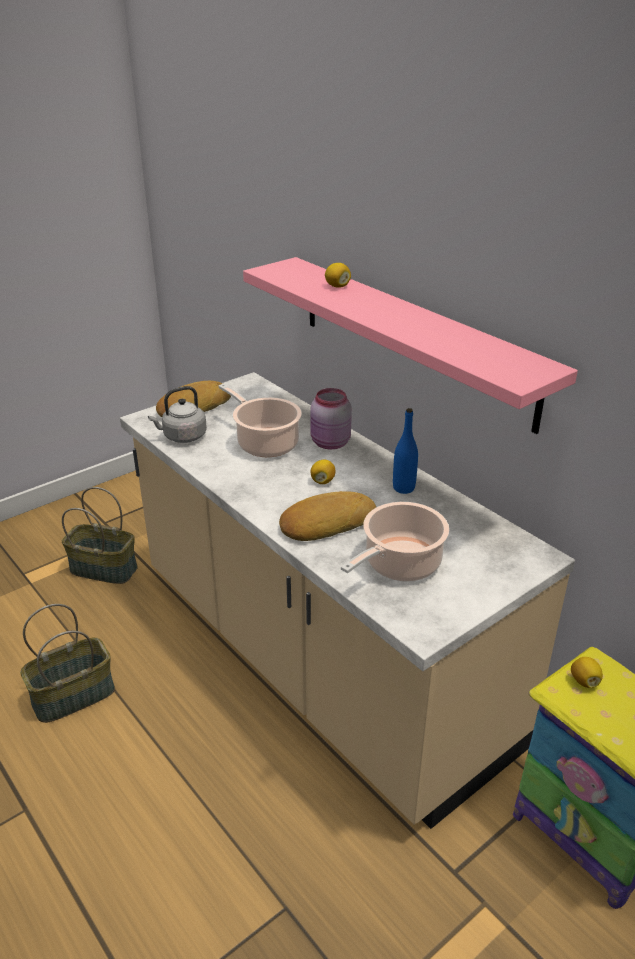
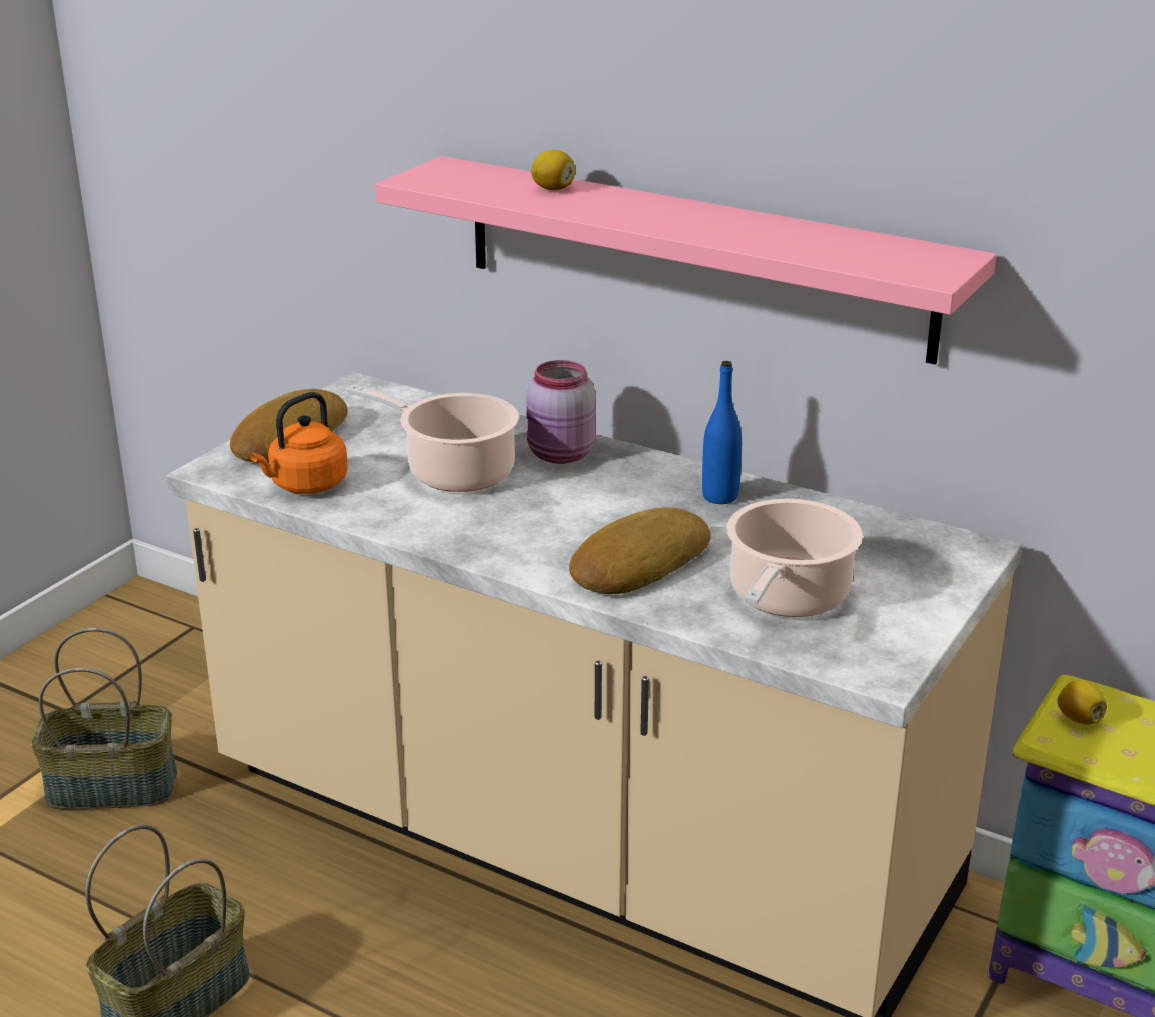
camera: 20 degrees left, 5 degrees down
(182, 437) = (305, 485): grey kettle -> orange kettle
(322, 481) = (589, 509): lemon -> none

